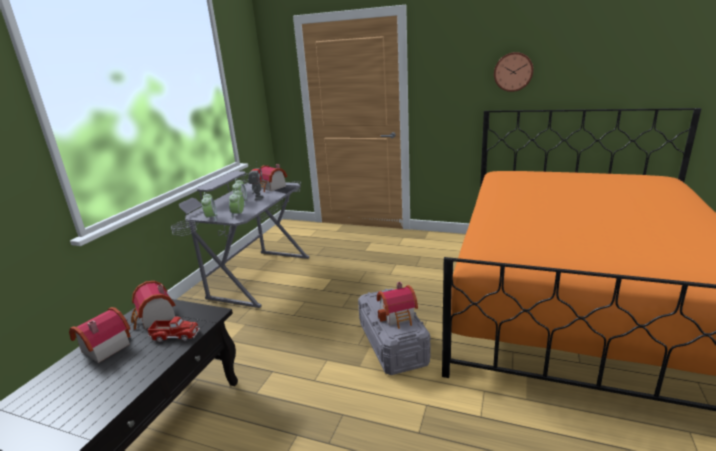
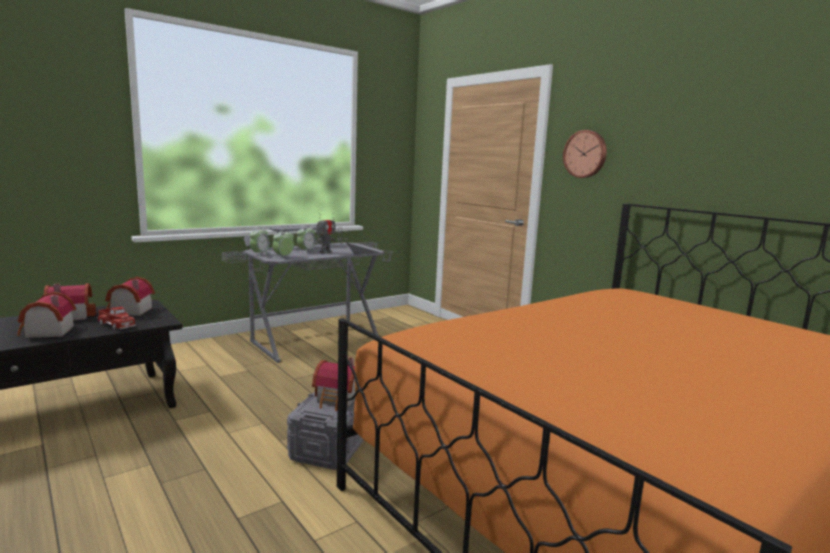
camera: 30 degrees right, 10 degrees down
(272, 187) = (354, 249): toy house -> toy house (46, 332)
(513, 72) = (668, 153): wall clock -> wall clock (585, 154)

